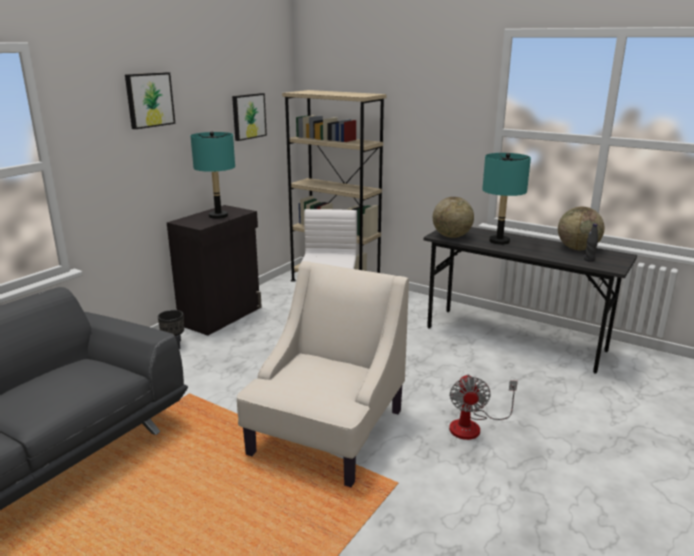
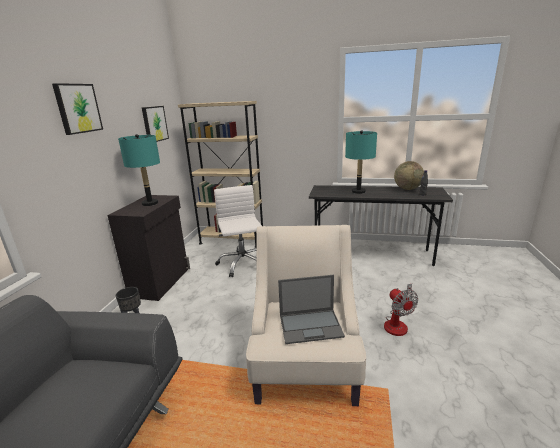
camera: 20 degrees left, 0 degrees up
(318, 382) = (311, 326): none -> laptop
(451, 236) = (326, 193): globe -> none

